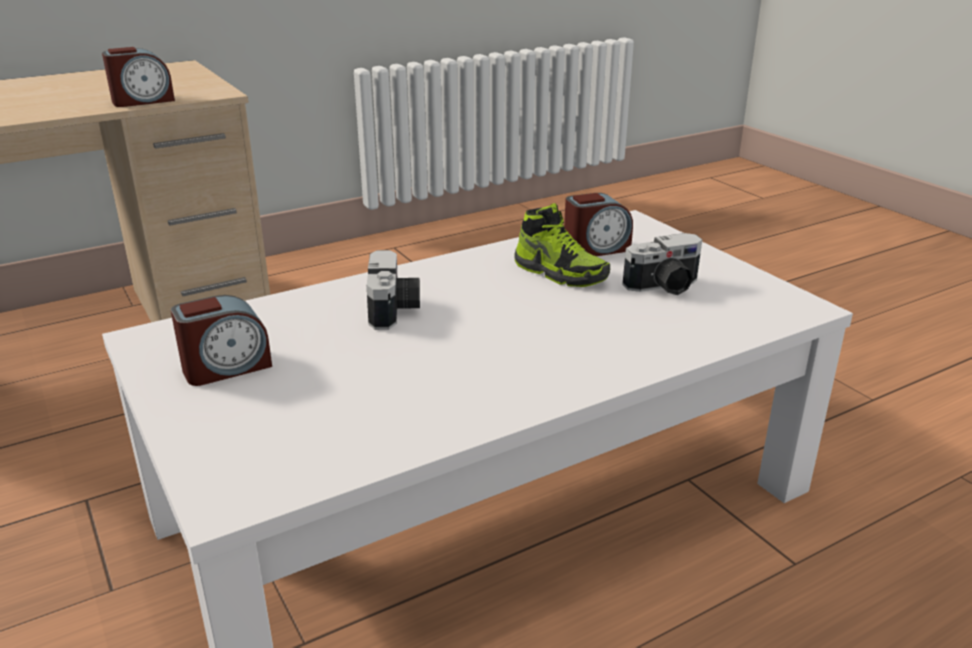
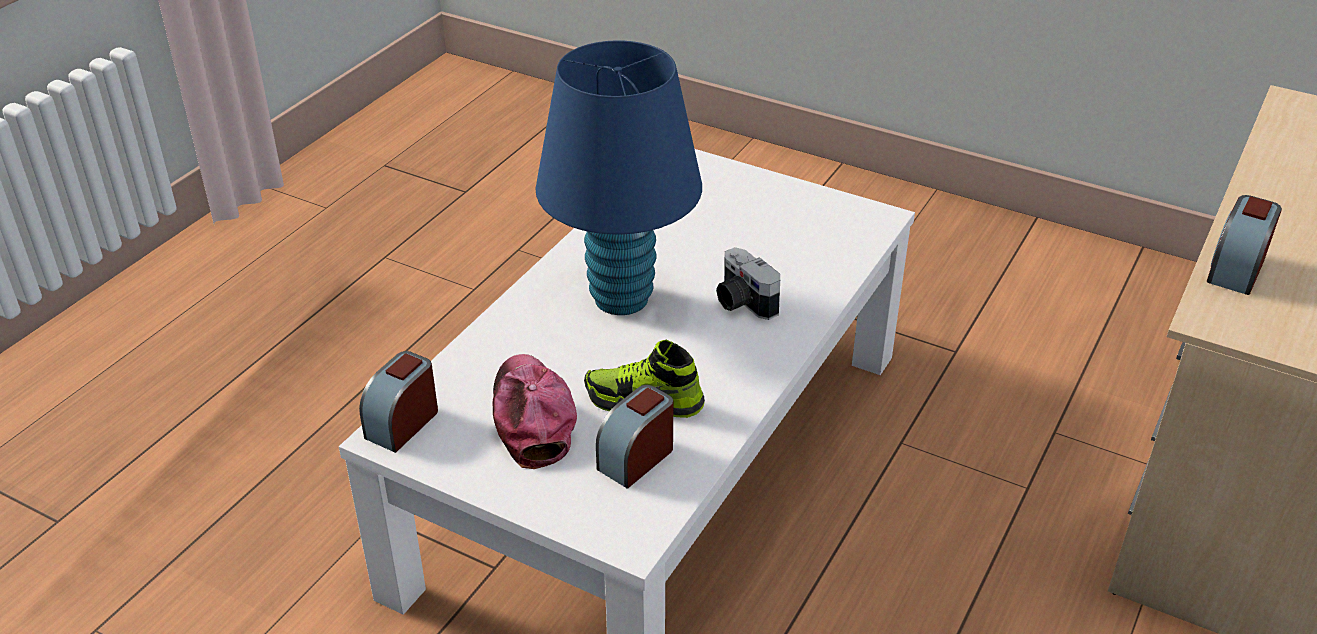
camera: 150 degrees right, 10 degrees up
(226, 367) = (790, 217): alarm clock -> alarm clock (402, 423)
(507, 344) = (622, 299): none -> blue table lamp
(664, 287) = (531, 417): camera -> cap

